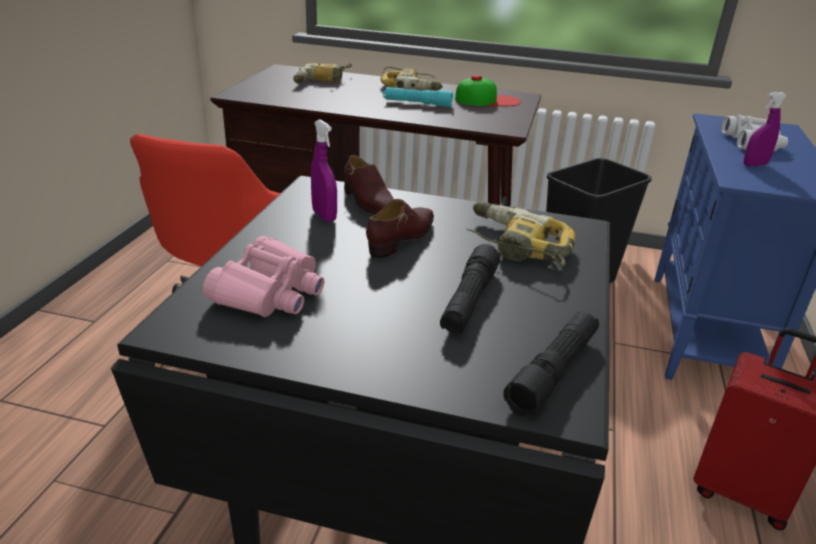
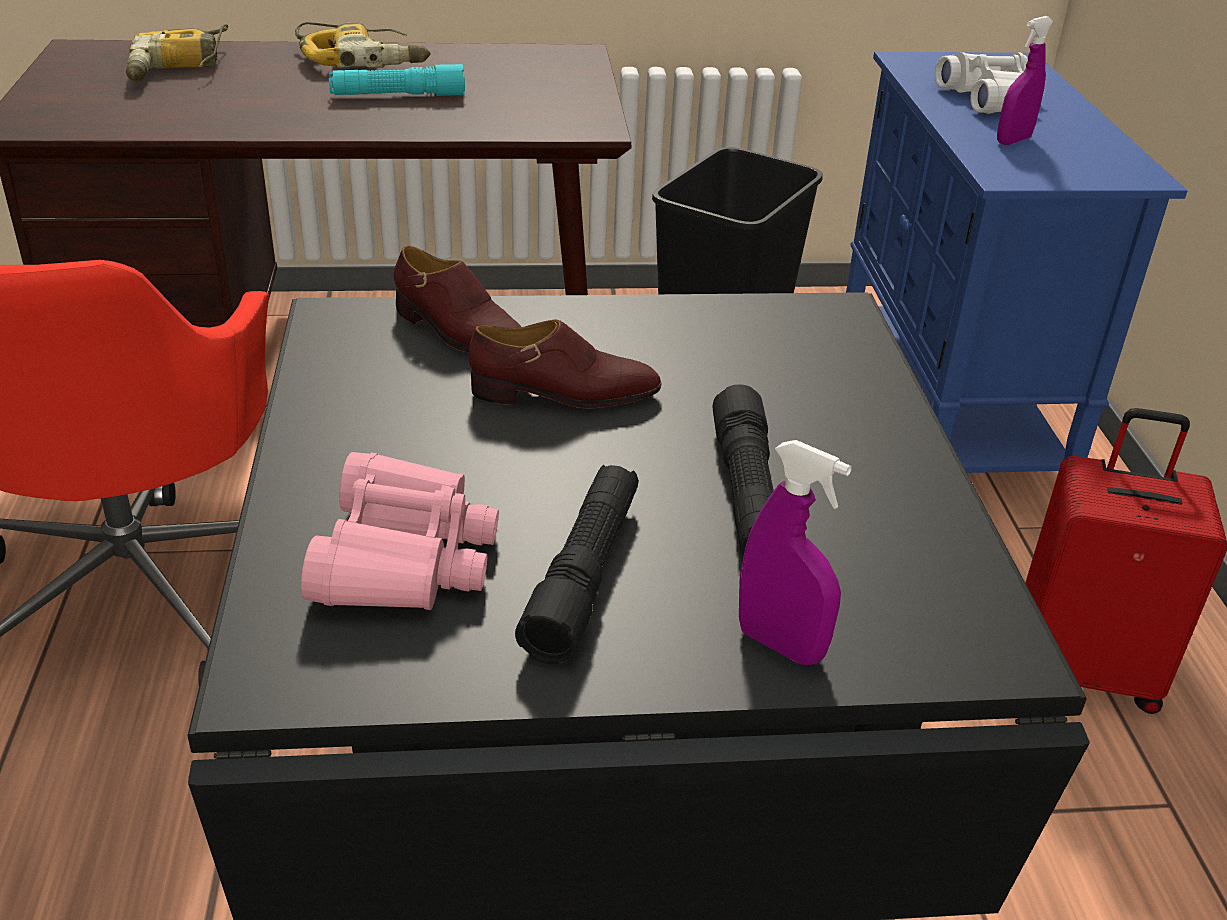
camera: 20 degrees left, 5 degrees up
(324, 216) = (398, 377): purple spray bottle -> purple spray bottle (780, 645)
(402, 238) = (565, 394): brown shoe -> brown shoe turned 75 degrees clockwise
(487, 100) = (521, 71): cap -> none
(514, 245) = (754, 370): power drill -> none
(553, 371) = (944, 588): black flashlight -> black flashlight (584, 575)

